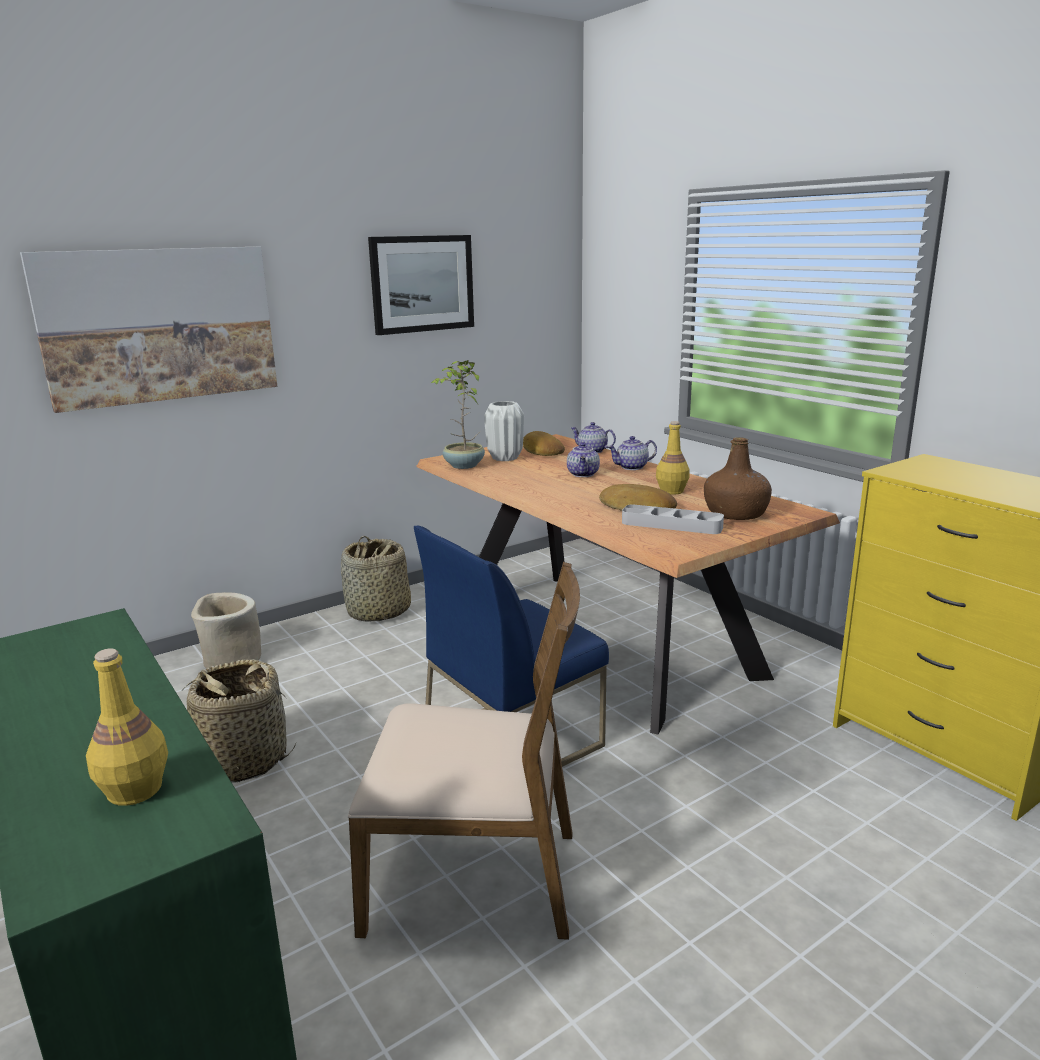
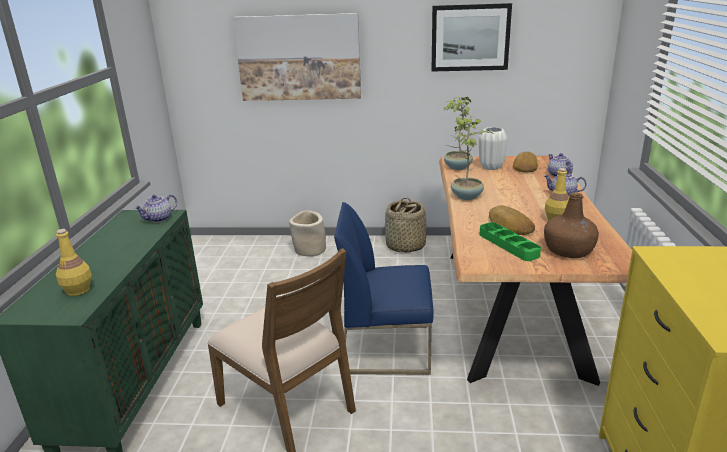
camera: 40 degrees right, 5 degrees up
(241, 760) = (262, 302): basket -> none
(535, 491) = (467, 196): none -> potted plant
(583, 474) = (520, 191): teapot -> teapot (159, 219)
(671, 525) = (508, 245): grey tray -> green tray

